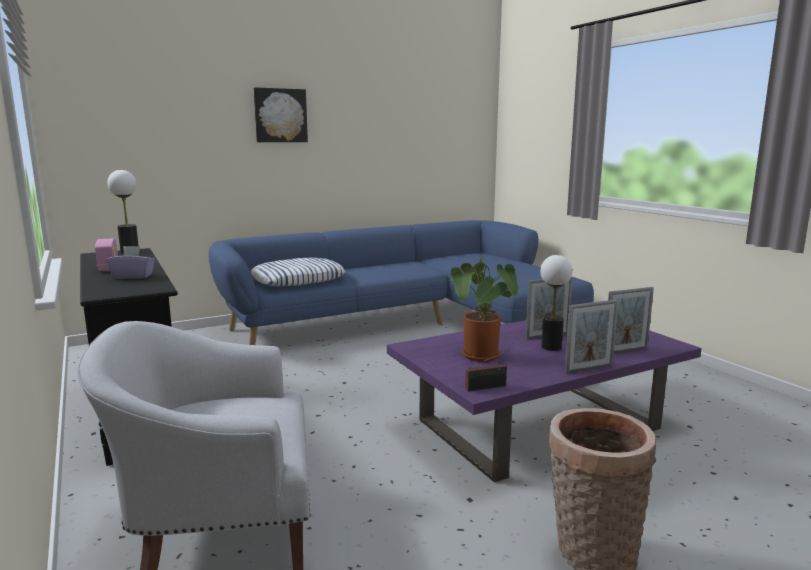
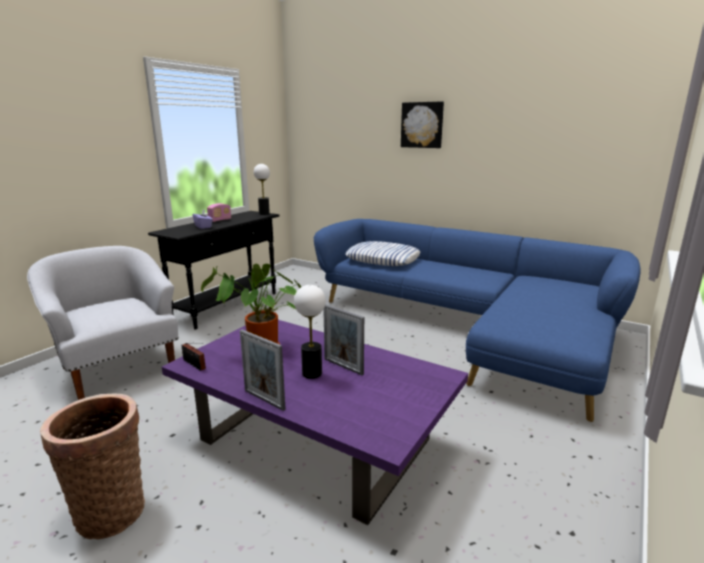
camera: 60 degrees right, 5 degrees up
(625, 351) = (335, 413): picture frame -> none

